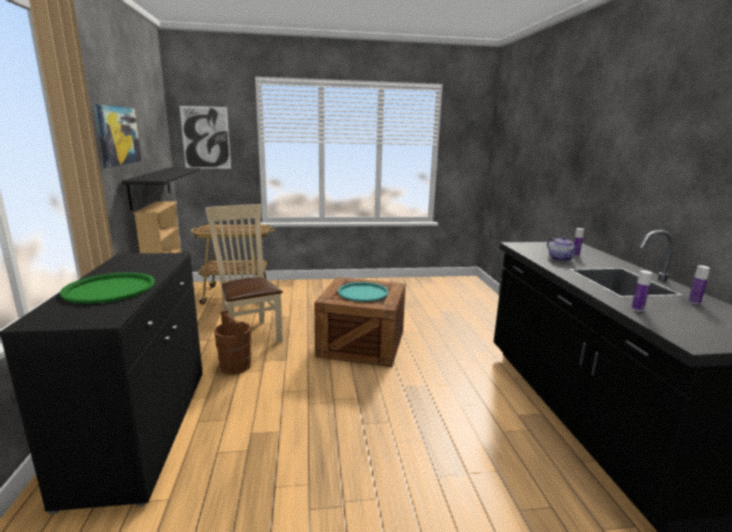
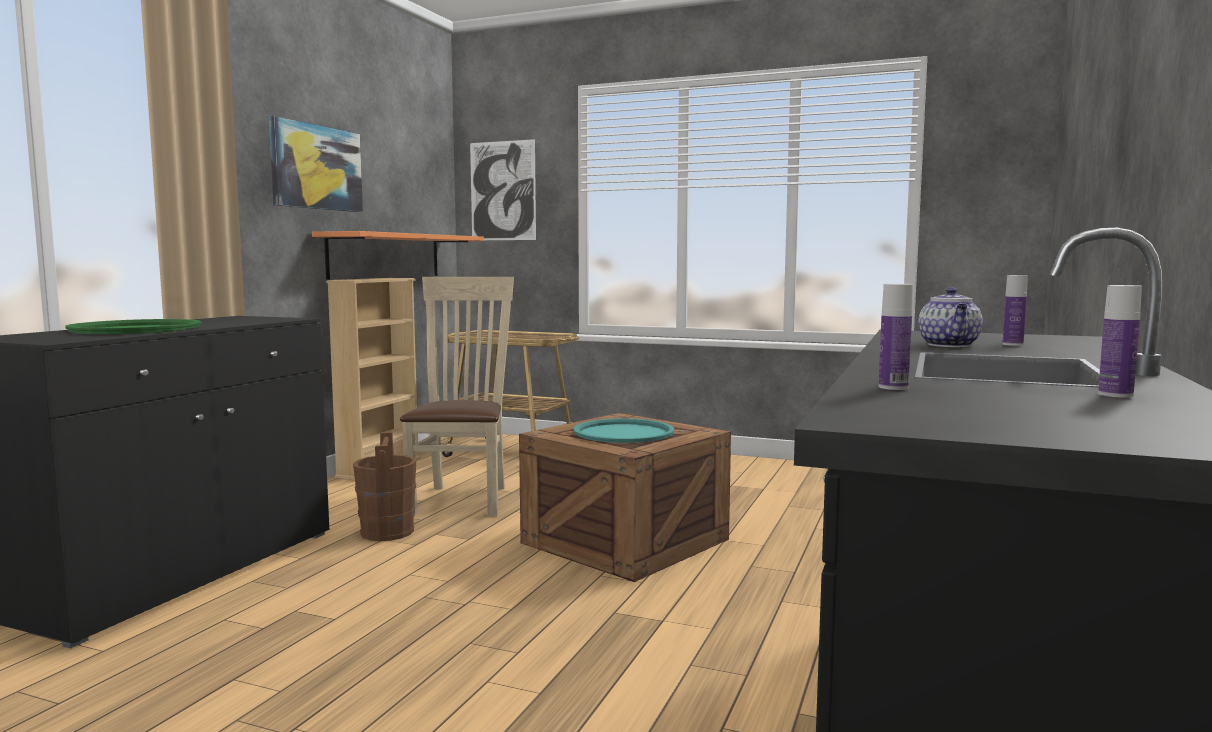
camera: 30 degrees right, 10 degrees down
(150, 187) = (385, 256): black shelf -> orange shelf

